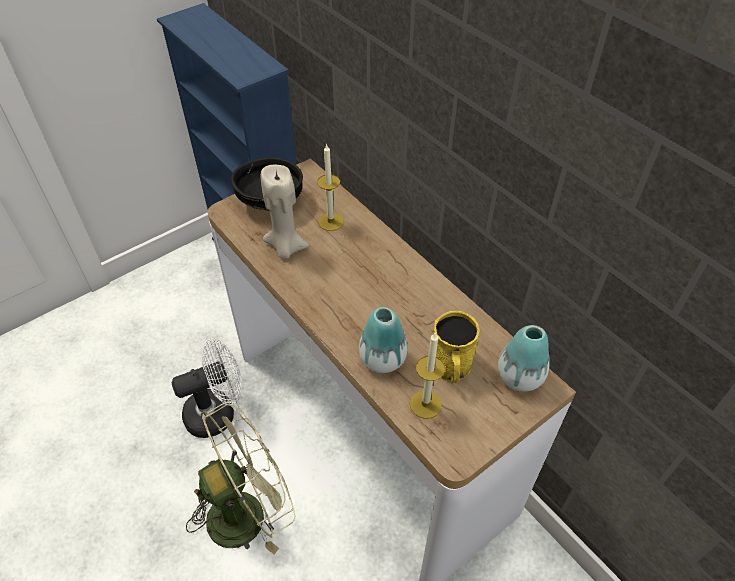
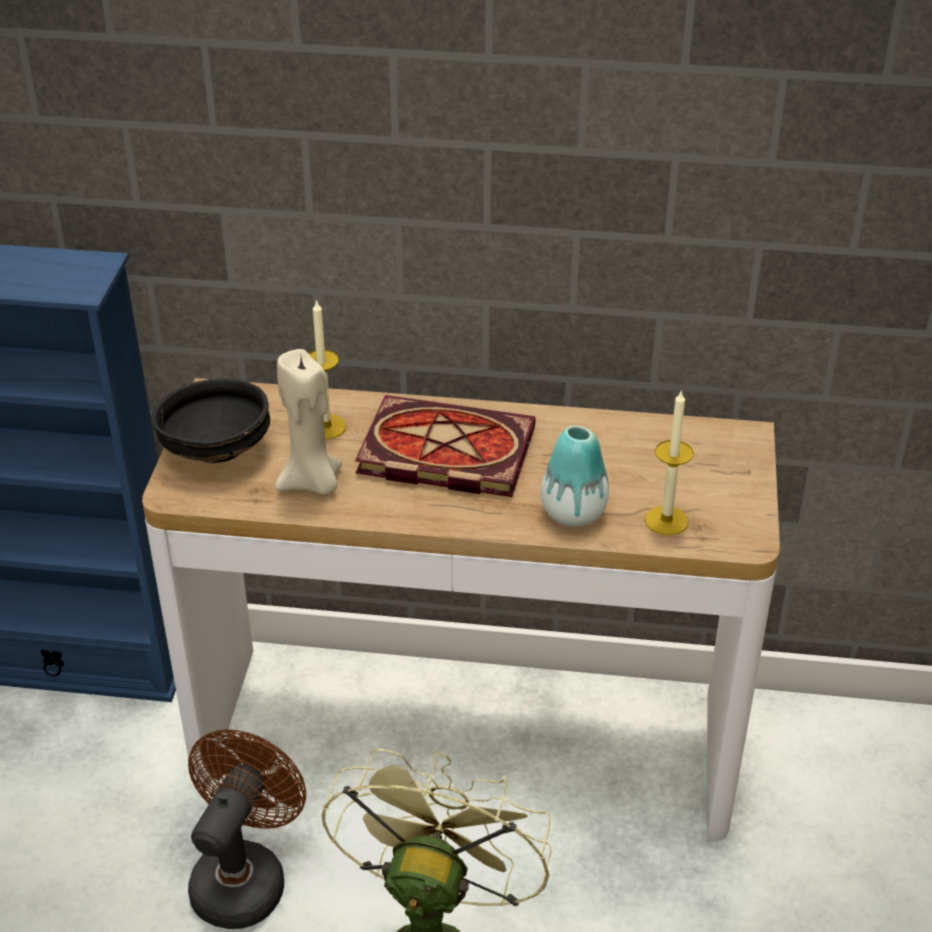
camera: 45 degrees left, 10 degrees down
(217, 412) = (244, 876): white fan -> brown fan
(364, 274) = (441, 453): none -> book
(451, 368) = (647, 476): yellow mug -> none
(519, 377) = (714, 442): vase -> none

